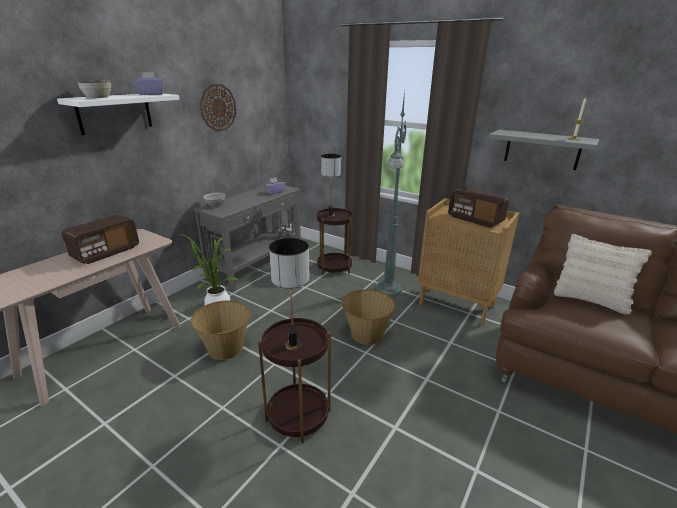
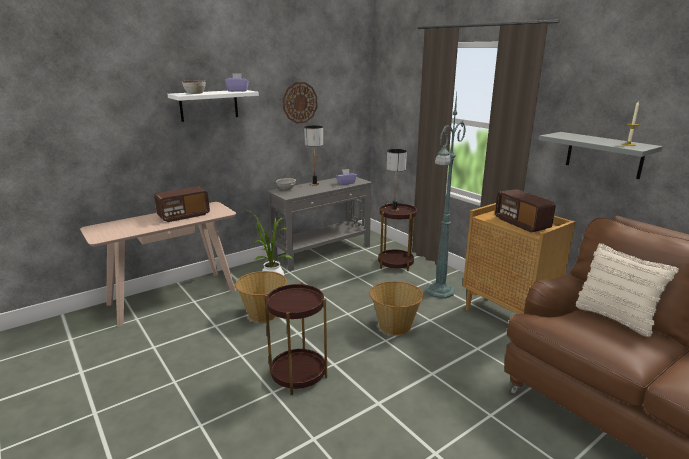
camera: 20 degrees right, 5 degrees down
(293, 345) = (292, 303): table lamp -> table lamp (315, 184)

